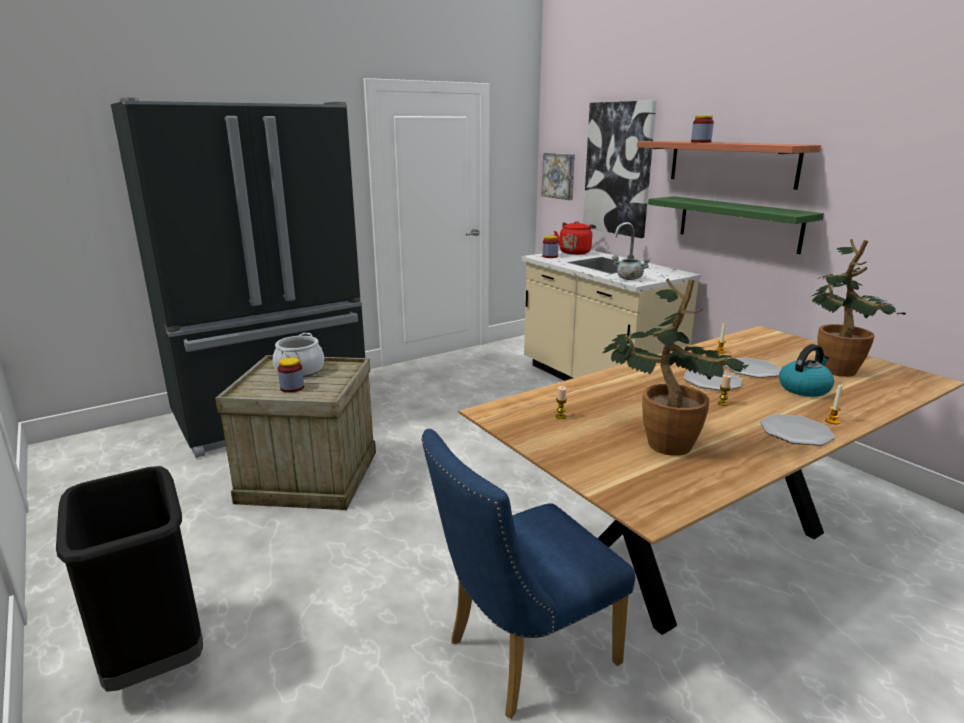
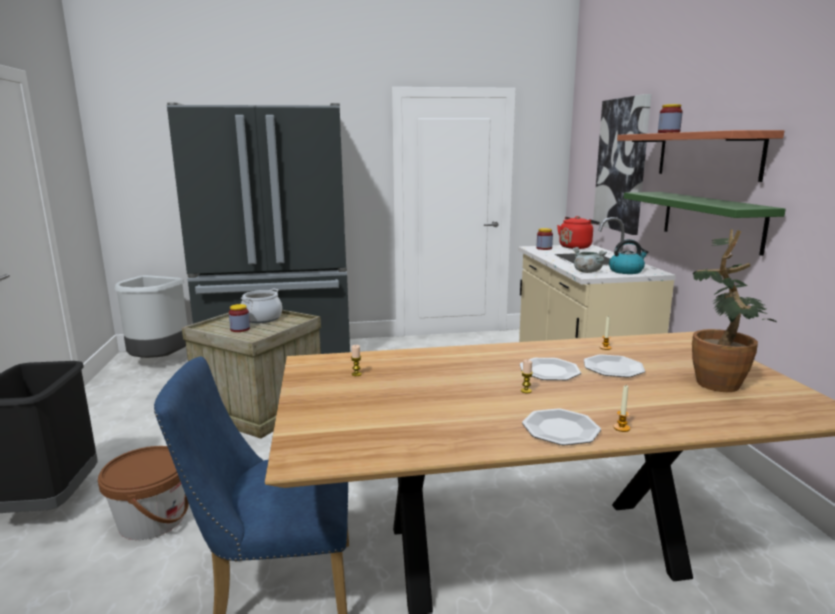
camera: 25 degrees right, 5 degrees down
(107, 447) = (158, 362): none -> grey trash can
(315, 633) = (152, 520): none -> brown bucket
(559, 176) = (581, 173): picture -> none
(662, 440) = (411, 408): potted plant -> none
(804, 388) = (643, 394): kettle -> kettle (626, 271)

